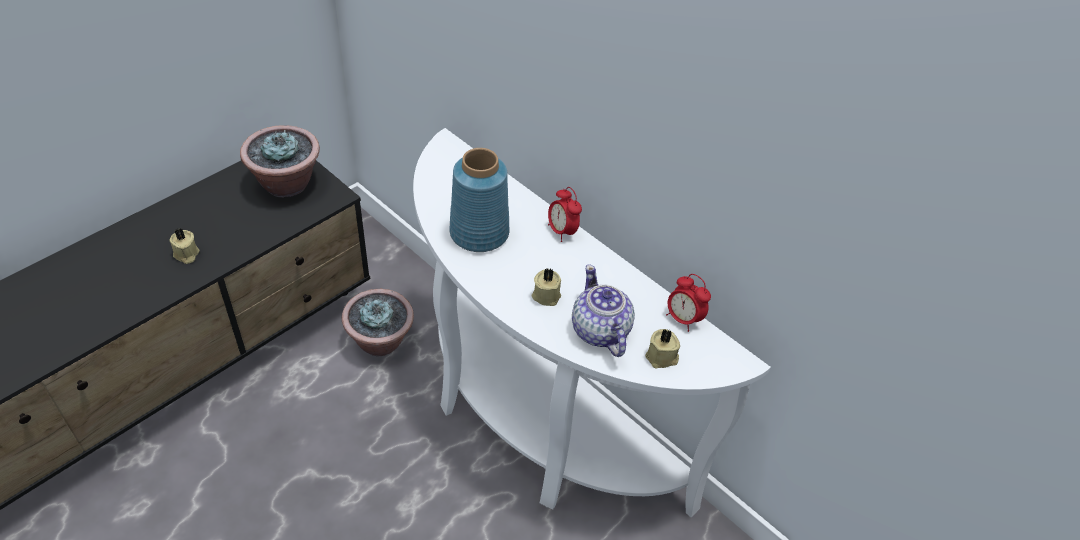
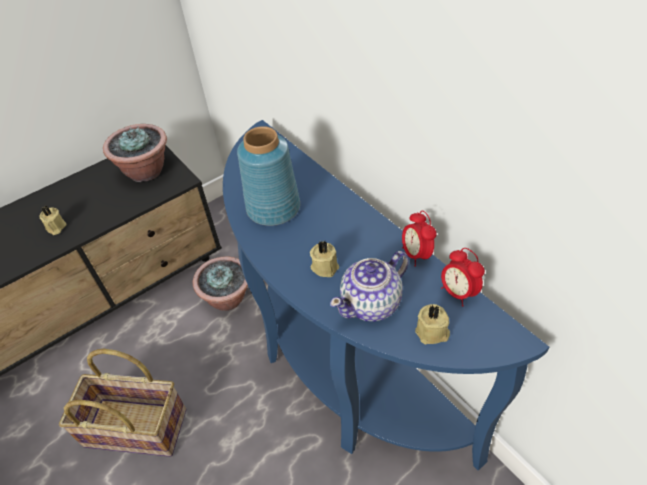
camera: 15 degrees right, 0 degrees up
(291, 495) = (137, 426): none -> basket
(532, 422) = (342, 372): white console table -> blue console table
(562, 231) = (349, 206): alarm clock -> alarm clock (416, 255)
(600, 331) = (372, 303): teapot -> teapot turned 120 degrees counterclockwise

